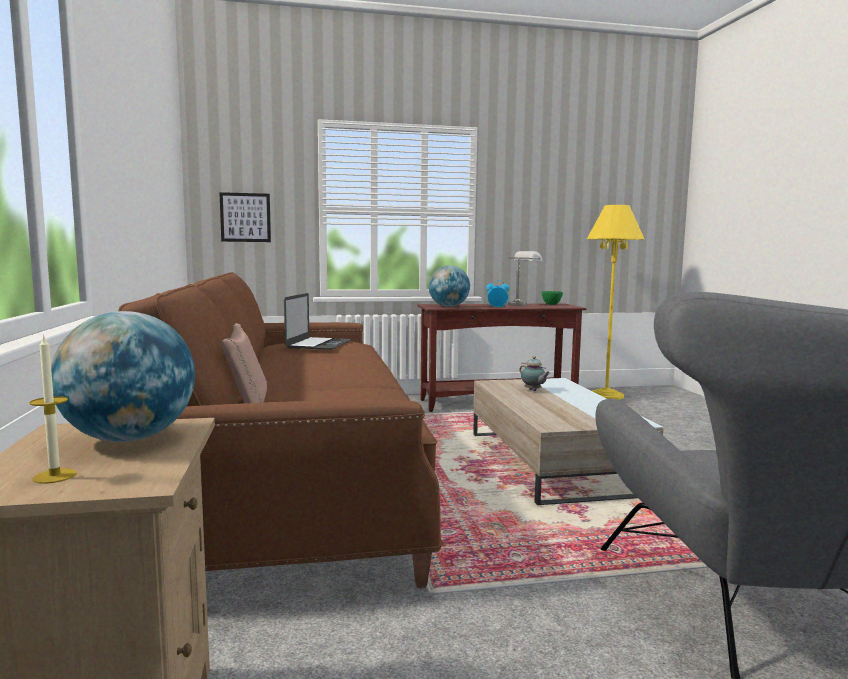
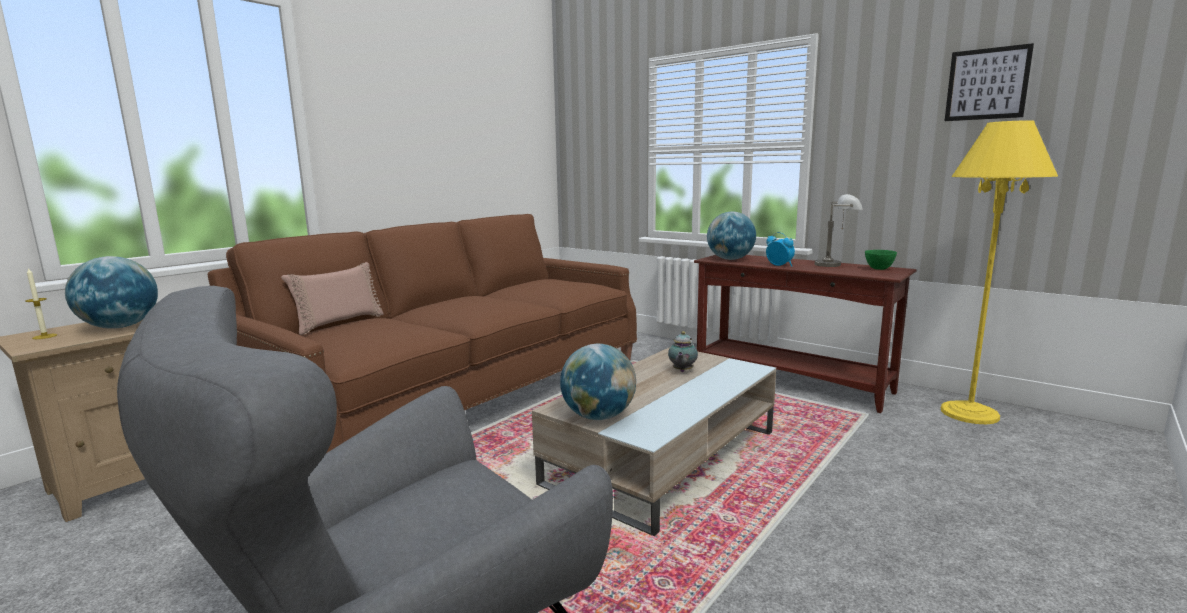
camera: 50 degrees right, 5 degrees up
(245, 217) = (594, 161): picture -> picture (987, 84)
(319, 344) = (555, 284): laptop -> none
(586, 422) = (598, 417): none -> globe

